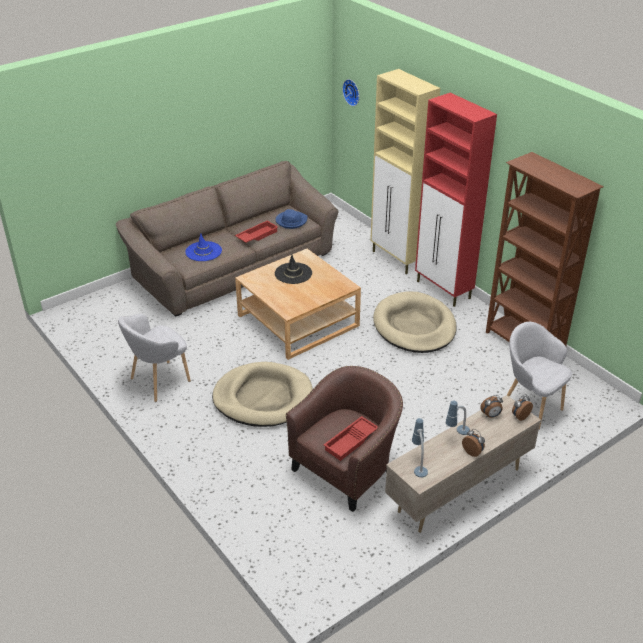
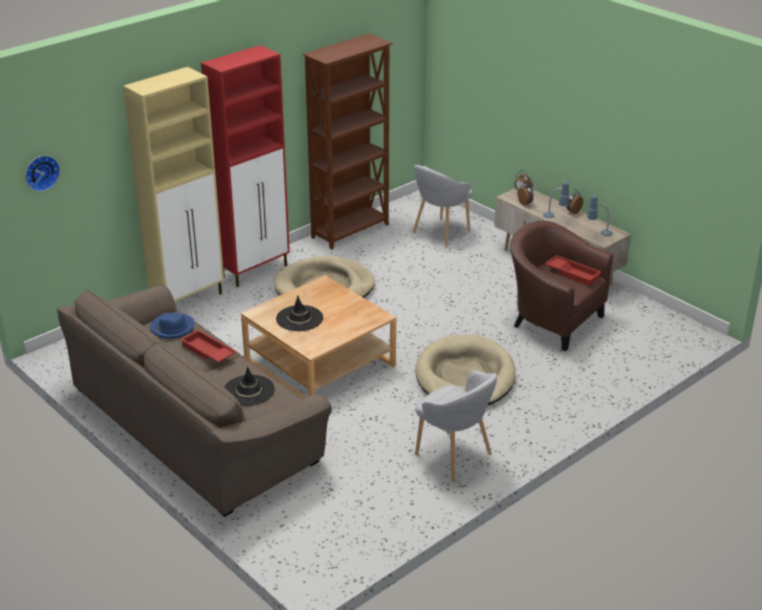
camera: 95 degrees left, 5 degrees down
(203, 251) = (249, 391): blue hat -> black hat

